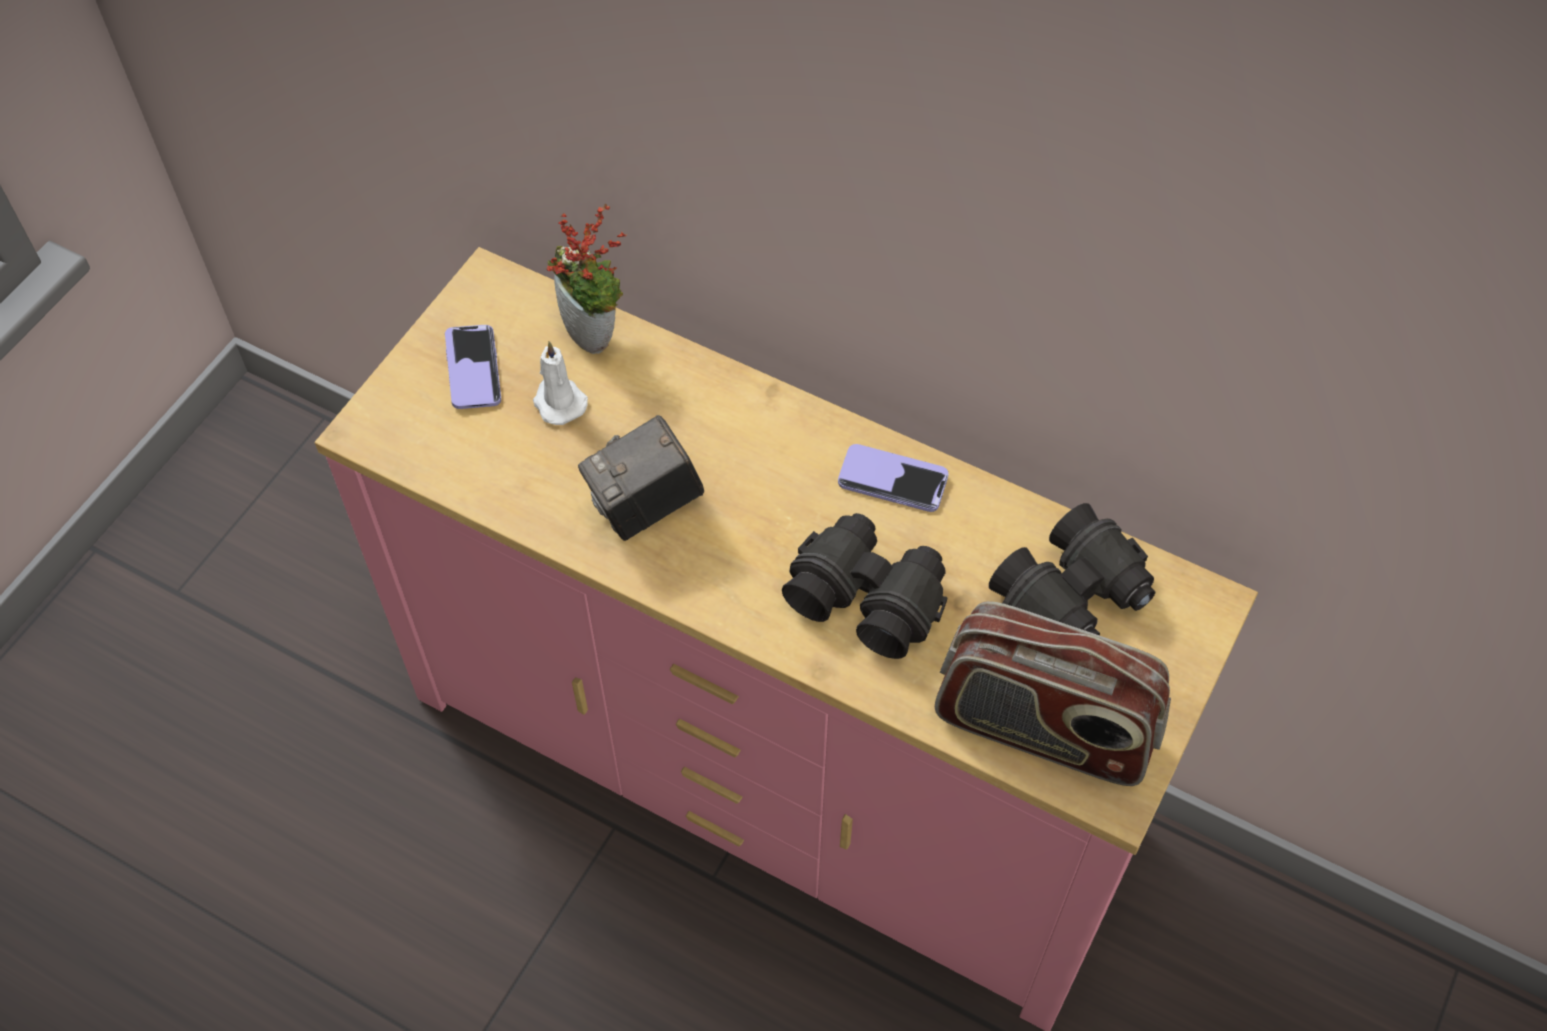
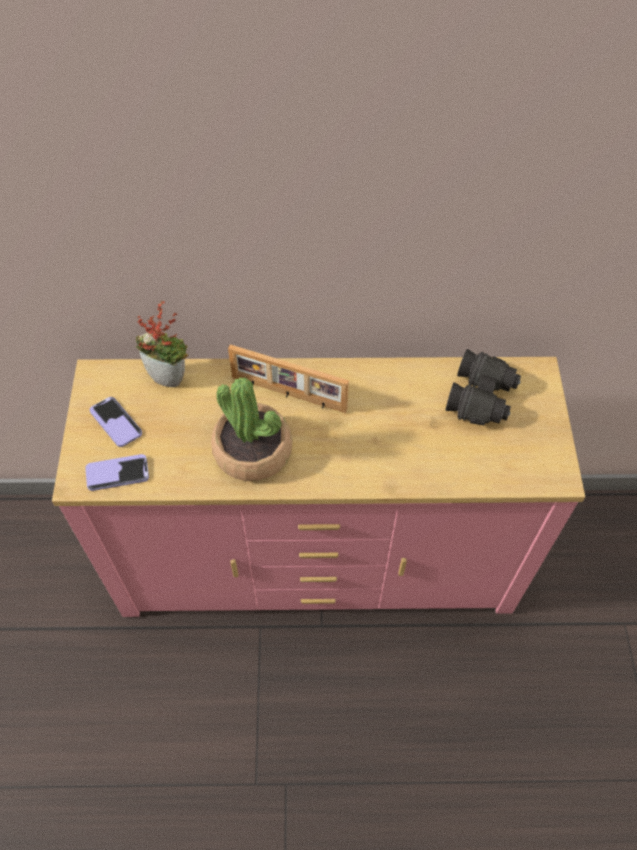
camera: 30 degrees left, 0 degrees up
(558, 401) = (173, 419): white candle -> none
(645, 507) = (253, 450): camera -> potted plant
(756, 445) = (288, 394): none -> picture frame
(867, 595) = (389, 441): black binoculars -> none
(892, 480) = (364, 381): phone -> phone (117, 473)
(1042, 729) = (509, 464): radio -> none

